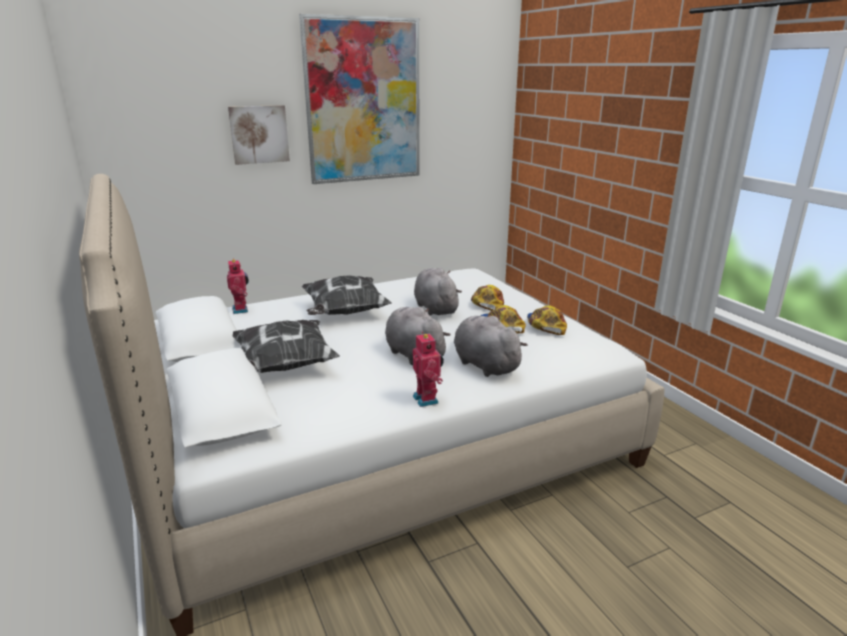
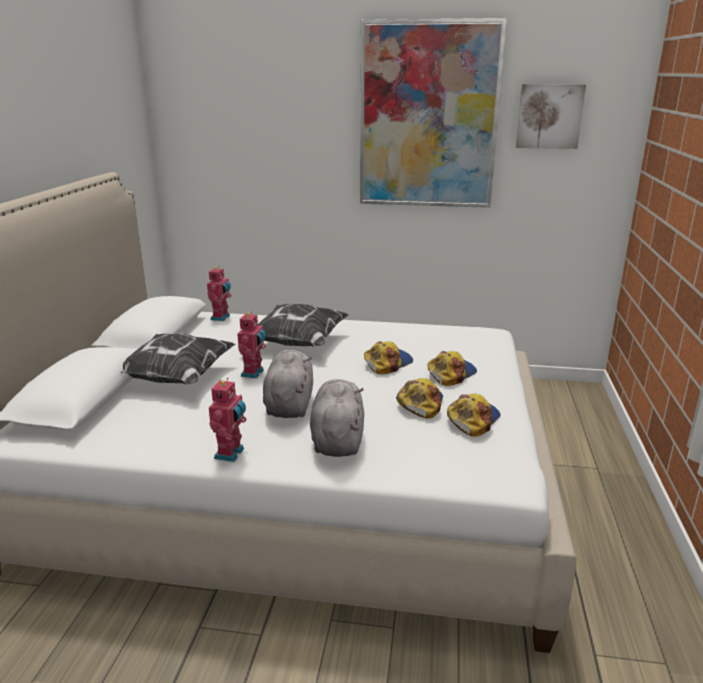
camera: 35 degrees right, 0 degrees up
(259, 134) = (309, 146): picture -> picture (549, 116)
(348, 342) = (254, 373): none -> toy robot
(435, 308) = (387, 363): grey plush toy -> cap

